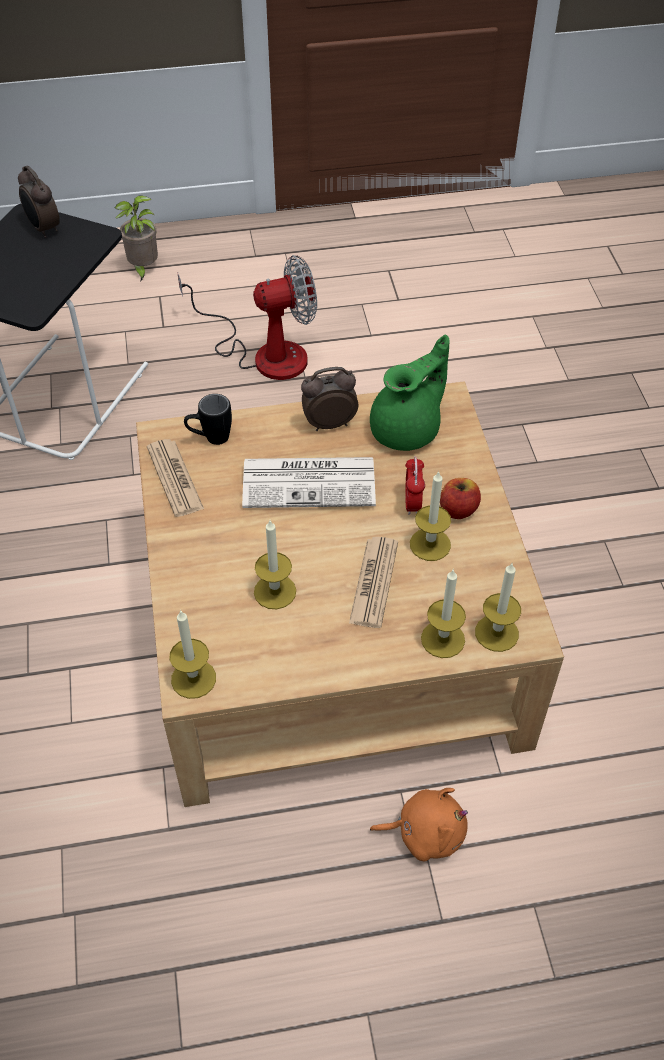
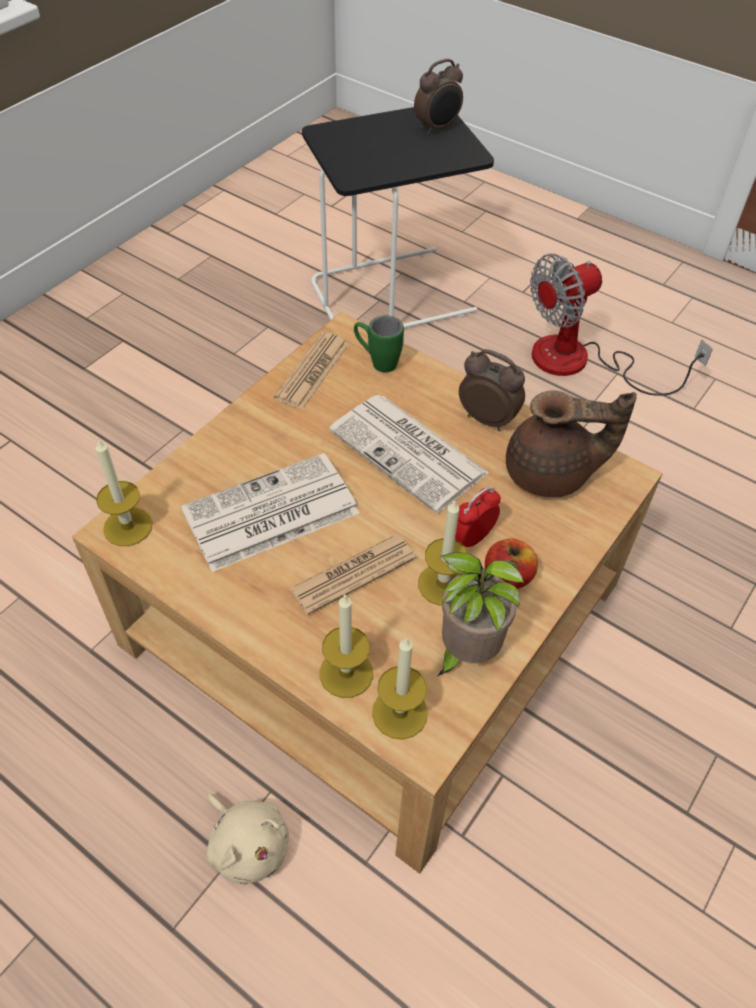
camera: 45 degrees right, 0 degrees up
(44, 229) = (437, 128): alarm clock -> alarm clock turned 135 degrees counterclockwise
(143, 269) = (557, 241): potted plant -> potted plant (465, 652)
(210, 439) = (377, 362): black mug -> green mug
(264, 353) = (580, 362): fan -> fan turned 120 degrees clockwise
(275, 591) = (269, 514): candle -> newspaper
(408, 430) = (551, 474): green teapot -> brown teapot
(425, 832) = (248, 844): orange plush toy -> beige plush toy

